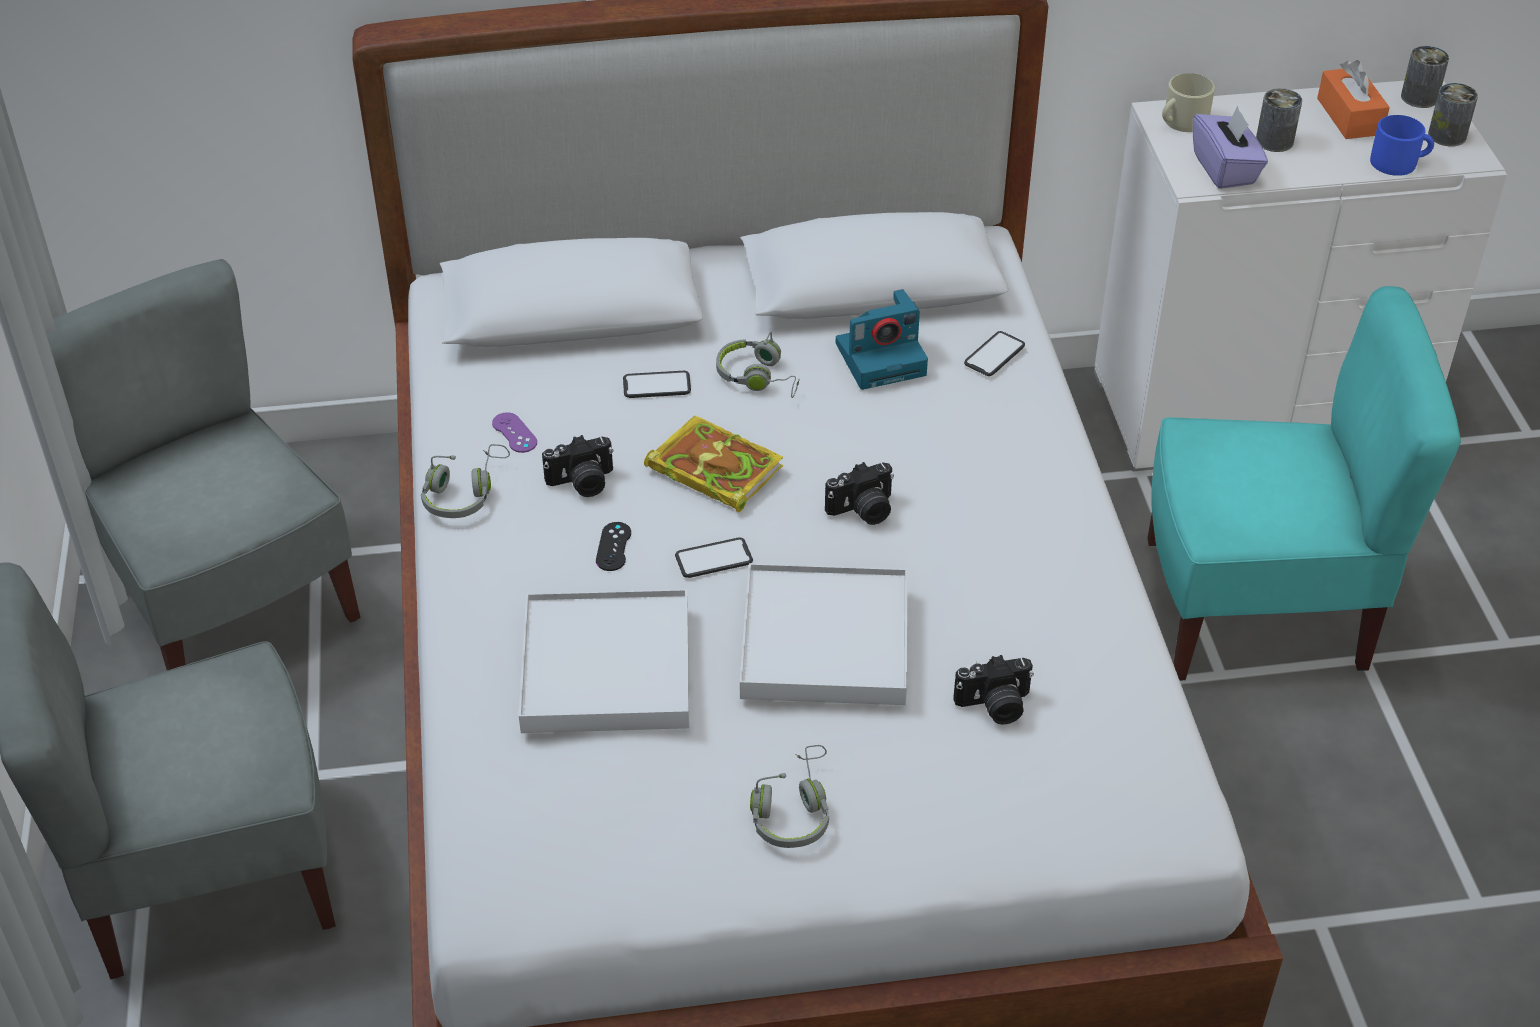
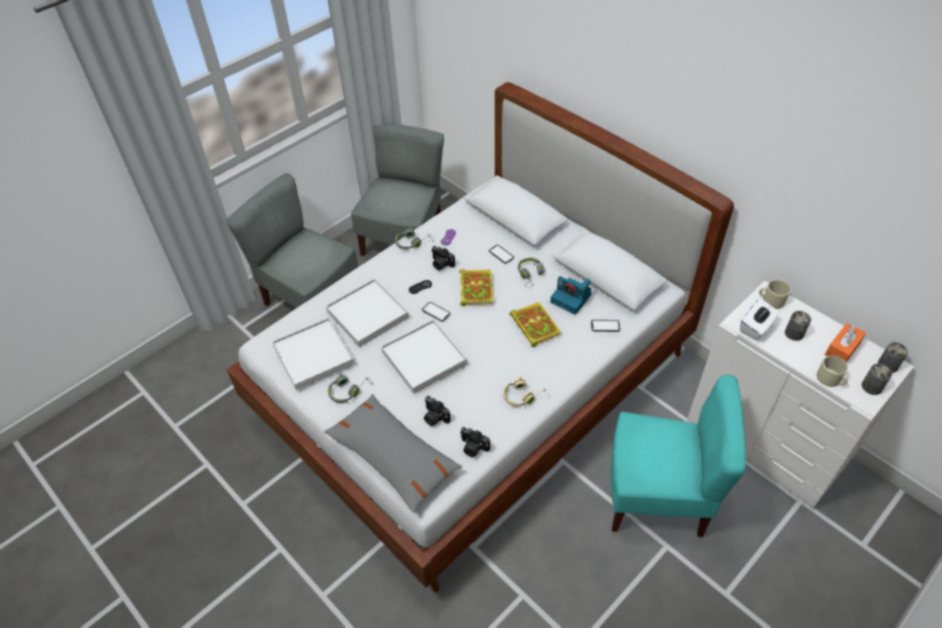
camera: 55 degrees right, 5 degrees up
(632, 820) = (313, 355): none -> white tray
(863, 510) = (492, 335): camera -> camera (473, 447)
(896, 442) = (534, 325): none -> book
(1040, 823) = (393, 457): none -> grey pillow
(1059, 550) = (523, 396): none -> beige headphones
(1225, 169) = (756, 327): purple tissue box -> white tissue box
(1256, 609) = (657, 496): turquoise chair -> turquoise chair turned 45 degrees counterclockwise
(1399, 162) = (831, 379): blue mug -> beige mug

